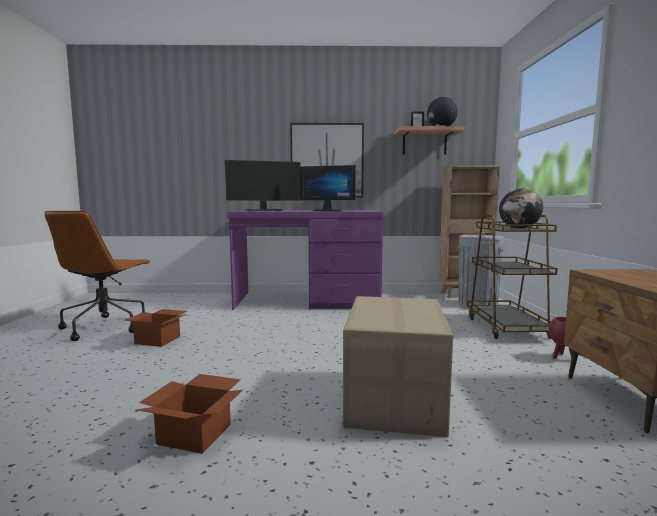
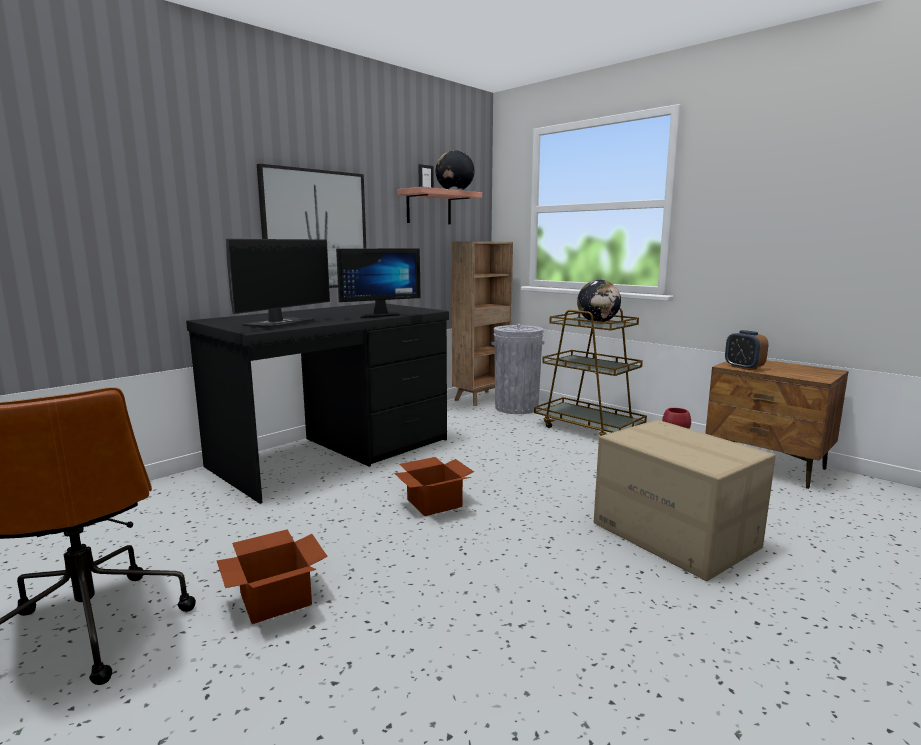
camera: 45 degrees left, 5 degrees up
(196, 433) = (640, 666): cardboard box -> cardboard box (434, 502)
(308, 300) = (334, 453): purple desk -> black desk
(606, 274) = (743, 367): none -> alarm clock

